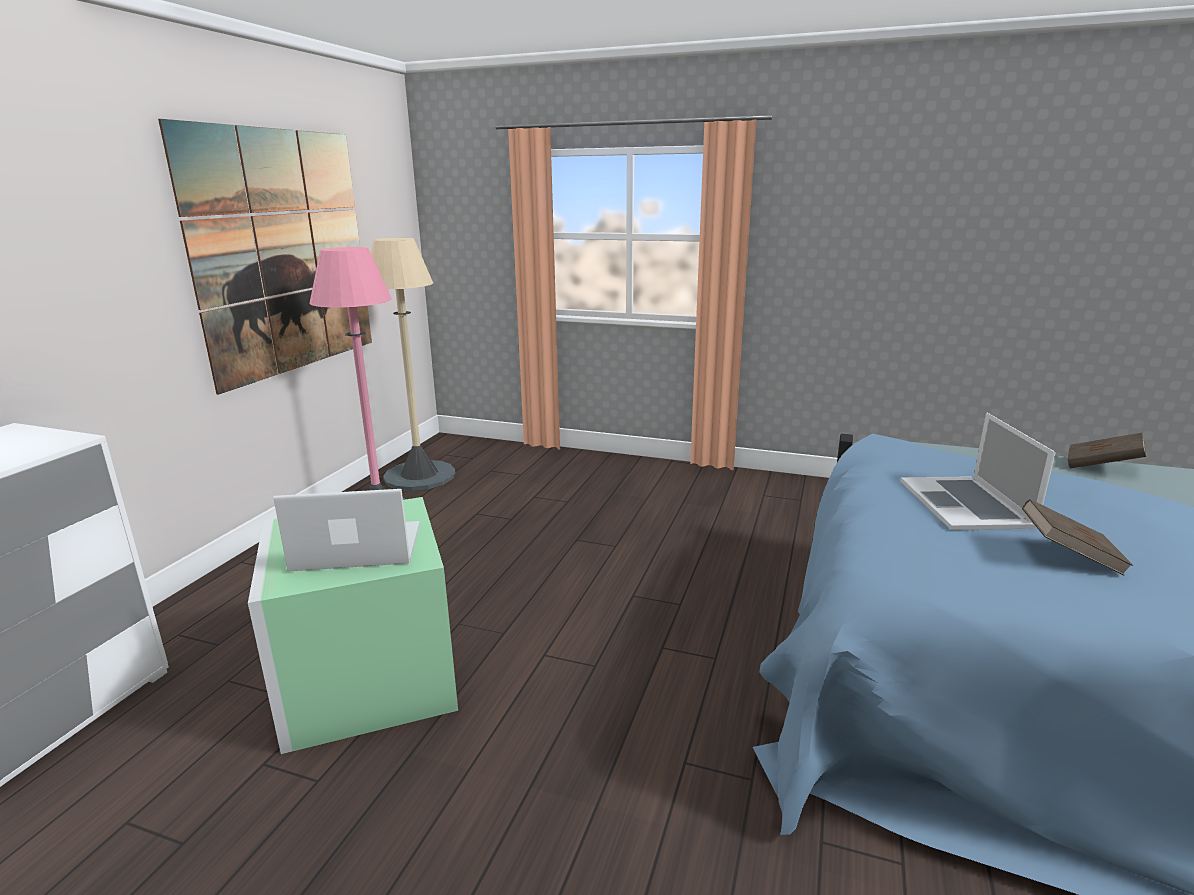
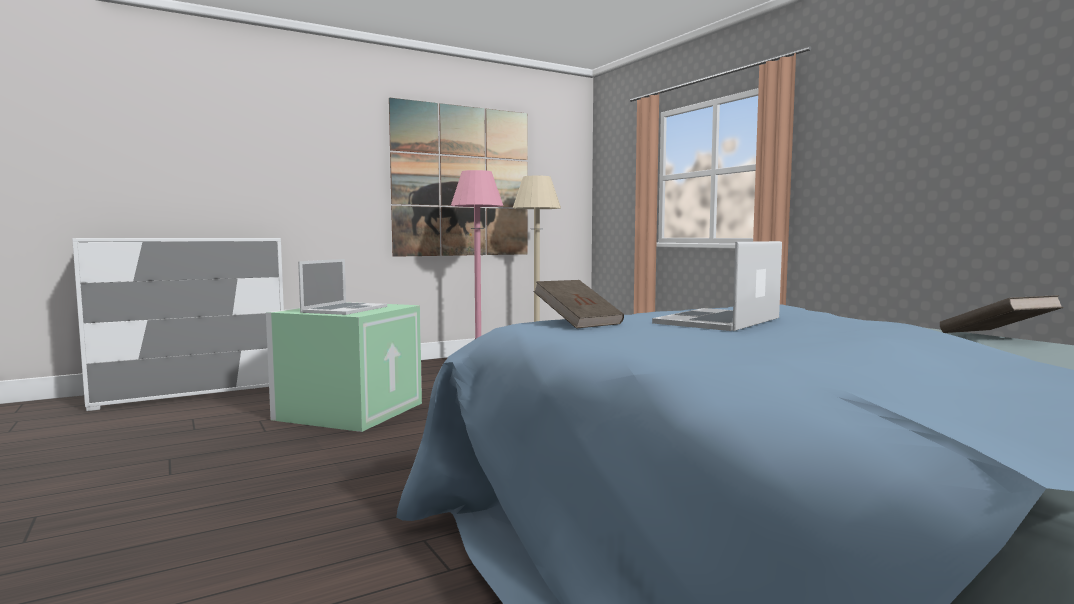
camera: 40 degrees right, 15 degrees down
(357, 548) = (344, 309): laptop -> laptop turned 75 degrees clockwise
(1069, 555) = (706, 337): brown book -> brown book (578, 323)

